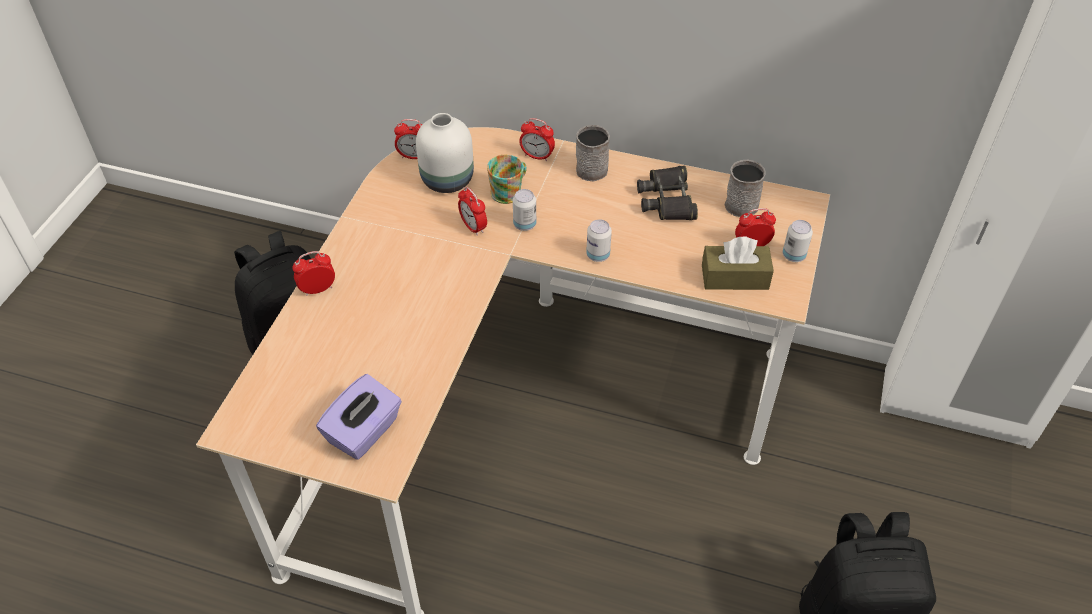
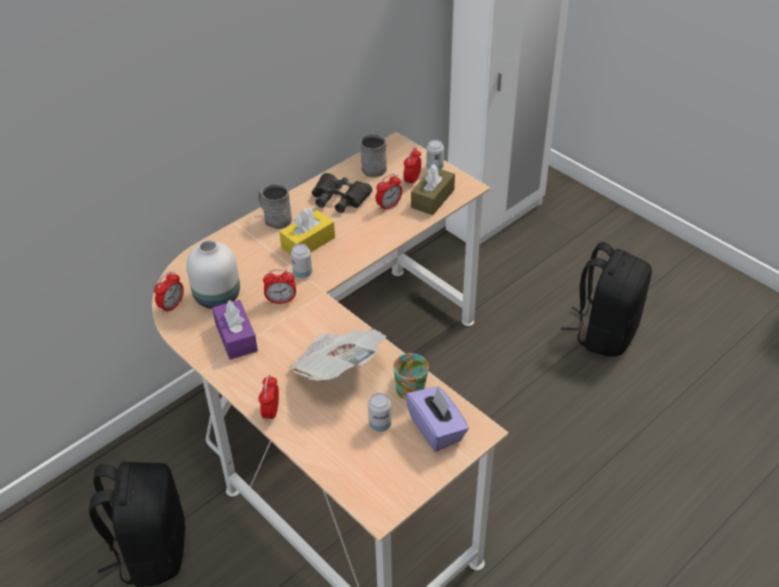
camera: 60 degrees left, 5 degrees down
(401, 219) = (236, 337): none -> purple tissue box
(404, 313) = (338, 369): none -> newspaper
(509, 191) = (261, 268): mug -> mug (409, 385)
(537, 156) = (238, 241): alarm clock -> alarm clock (389, 206)
(575, 207) = (308, 243): none -> yellow tissue box
(598, 255) = (363, 250): can -> can (380, 424)

